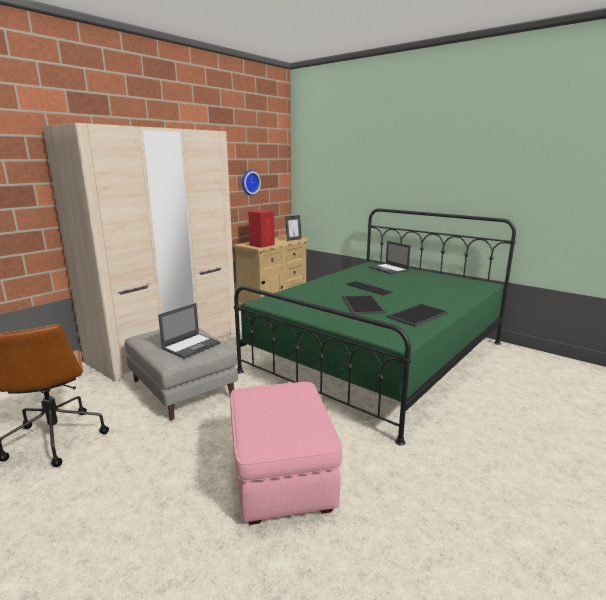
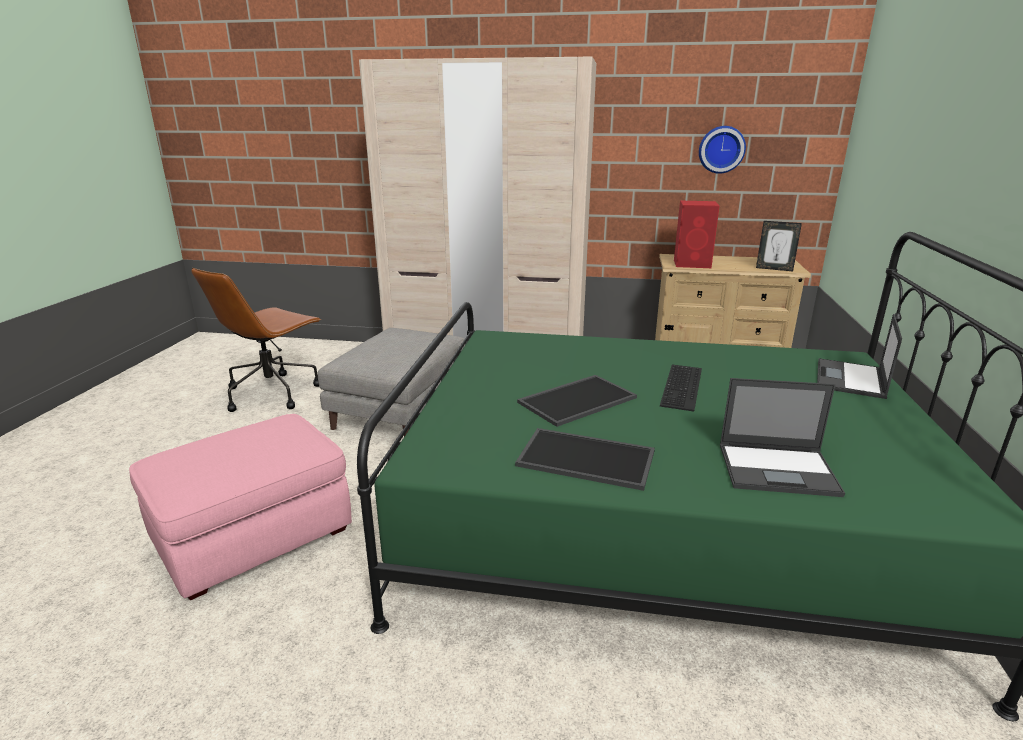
camera: 60 degrees right, 5 degrees up
(191, 346) = (386, 357): laptop -> laptop (778, 469)

